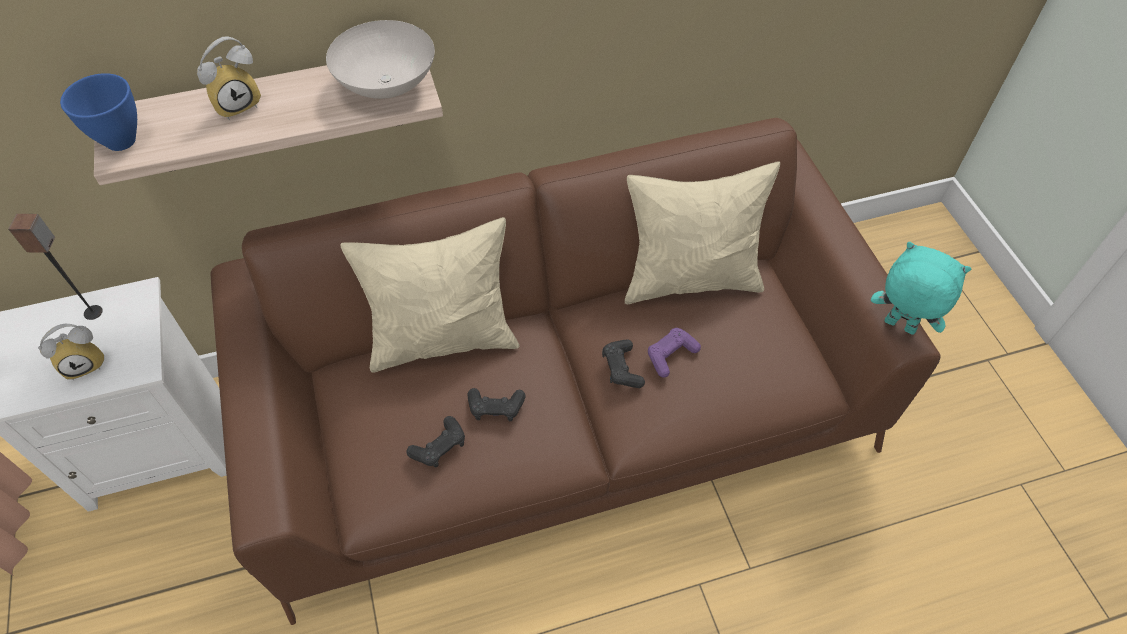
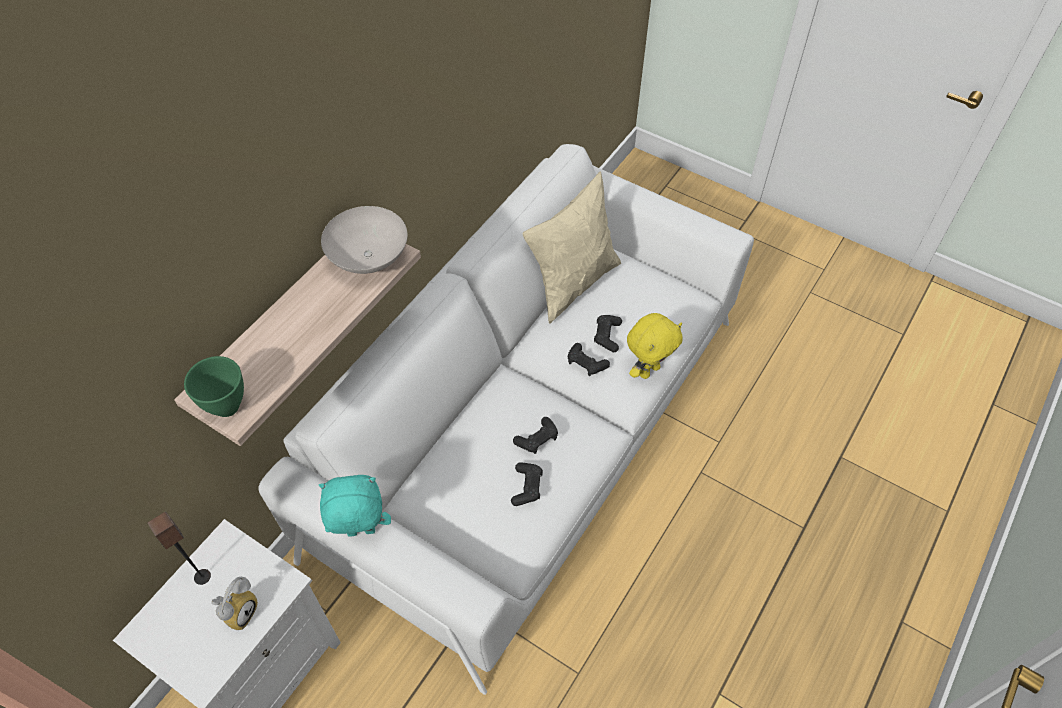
camera: 40 degrees left, 0 degrees up
(122, 141) = (228, 406): blue bowl -> green bowl
(238, 103) = (280, 331): alarm clock -> none
(443, 340) = (459, 423): beige pillow -> none
(563, 413) = (530, 432): brown sofa -> white sofa
(671, 355) = (607, 336): purple game controller -> black game controller
(685, 422) = (648, 370): none -> yellow plush toy
(898, 327) = (721, 234): turquoise plush toy -> turquoise plush toy (361, 533)

